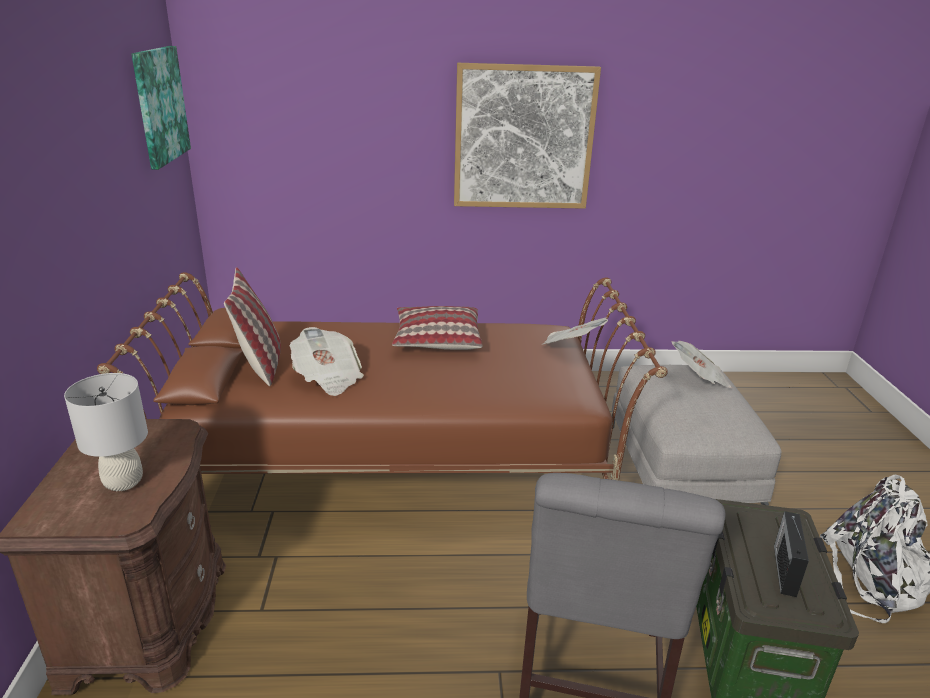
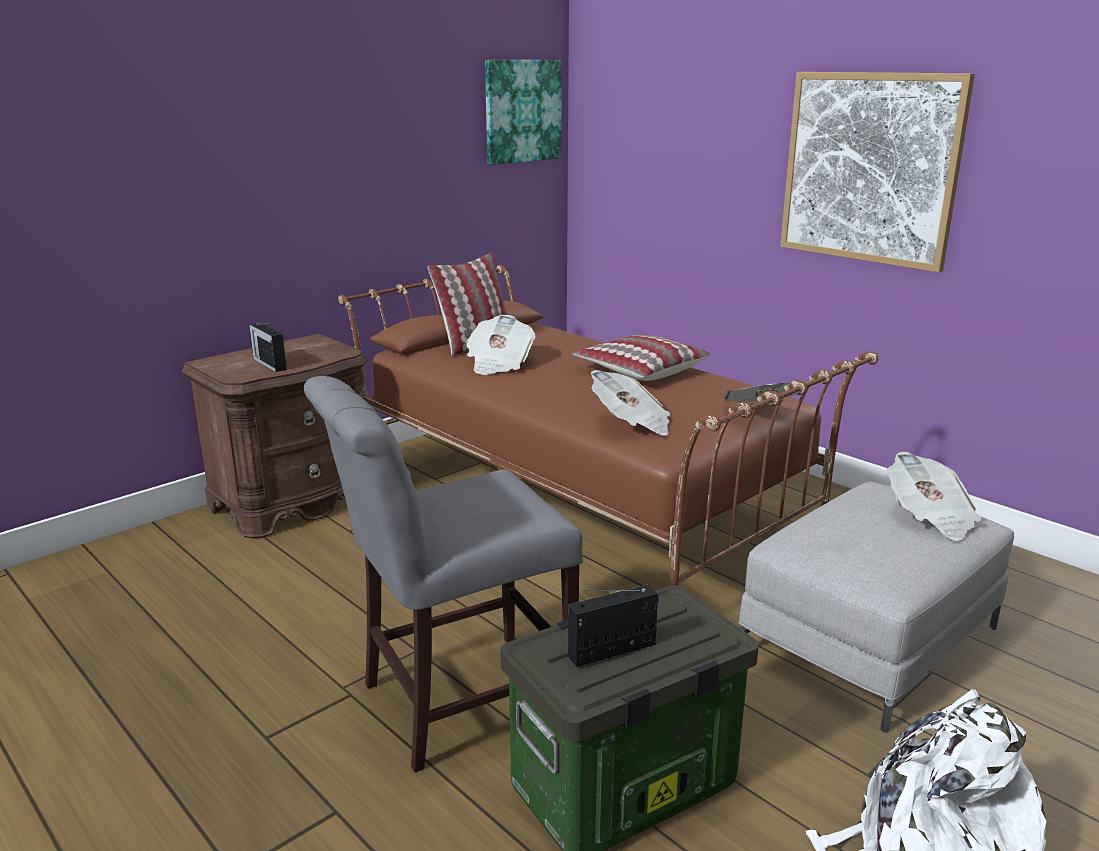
camera: 50 degrees right, 5 degrees down
(125, 483) = (269, 364): grey table lamp -> radio
(529, 391) = (631, 424): none -> newspaper

